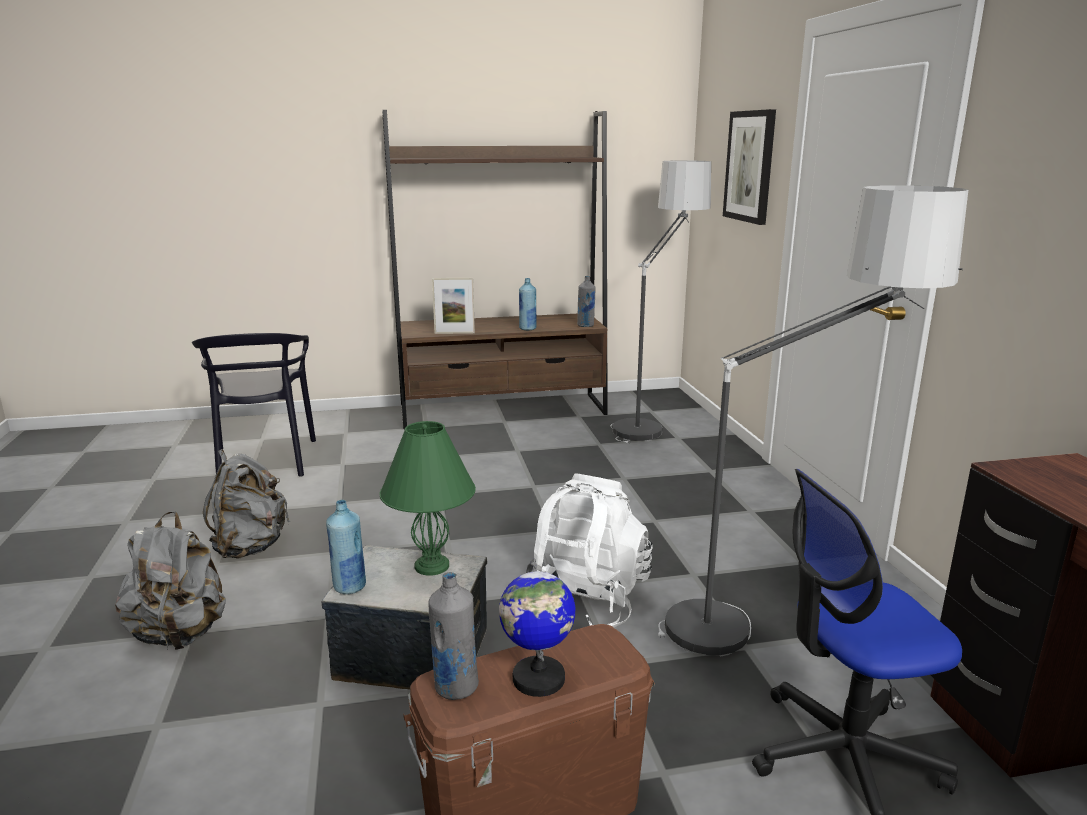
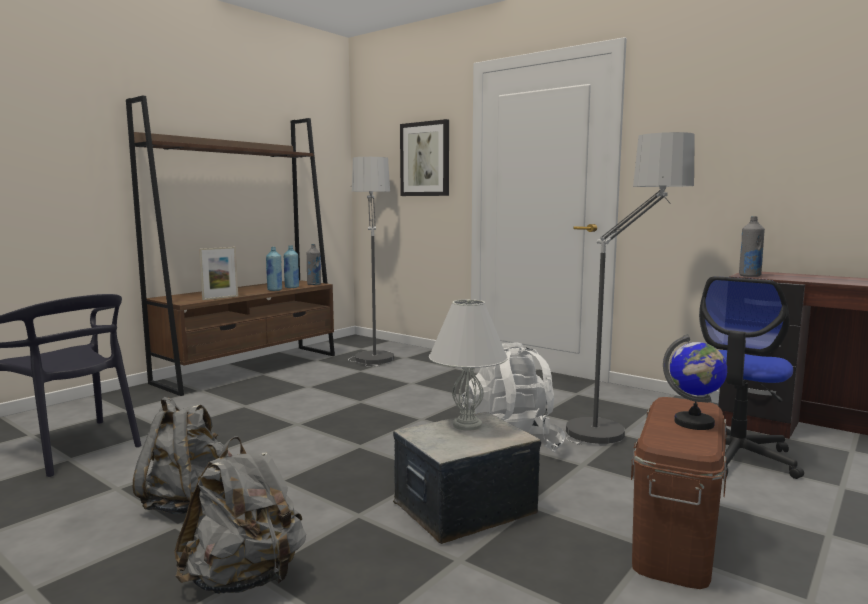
camera: 40 degrees left, 10 degrees down
(349, 587) = (442, 450): blue bottle -> blue bottle (292, 287)
(432, 566) = (467, 424): green table lamp -> white table lamp
(455, 687) = (672, 440): grey bottle -> grey bottle (749, 276)

